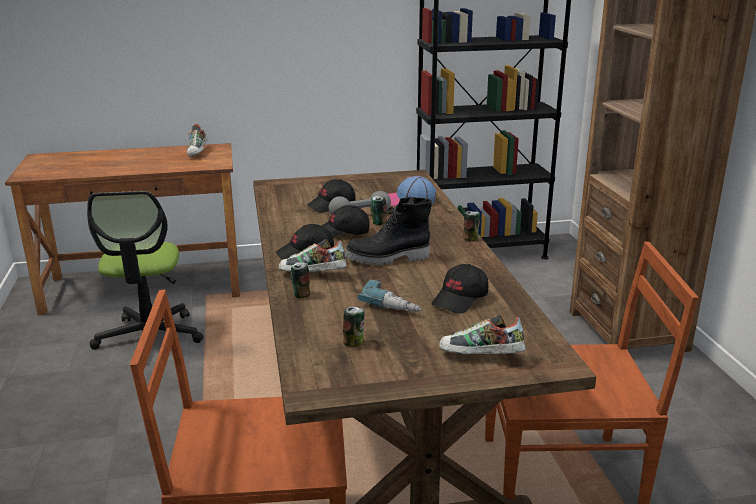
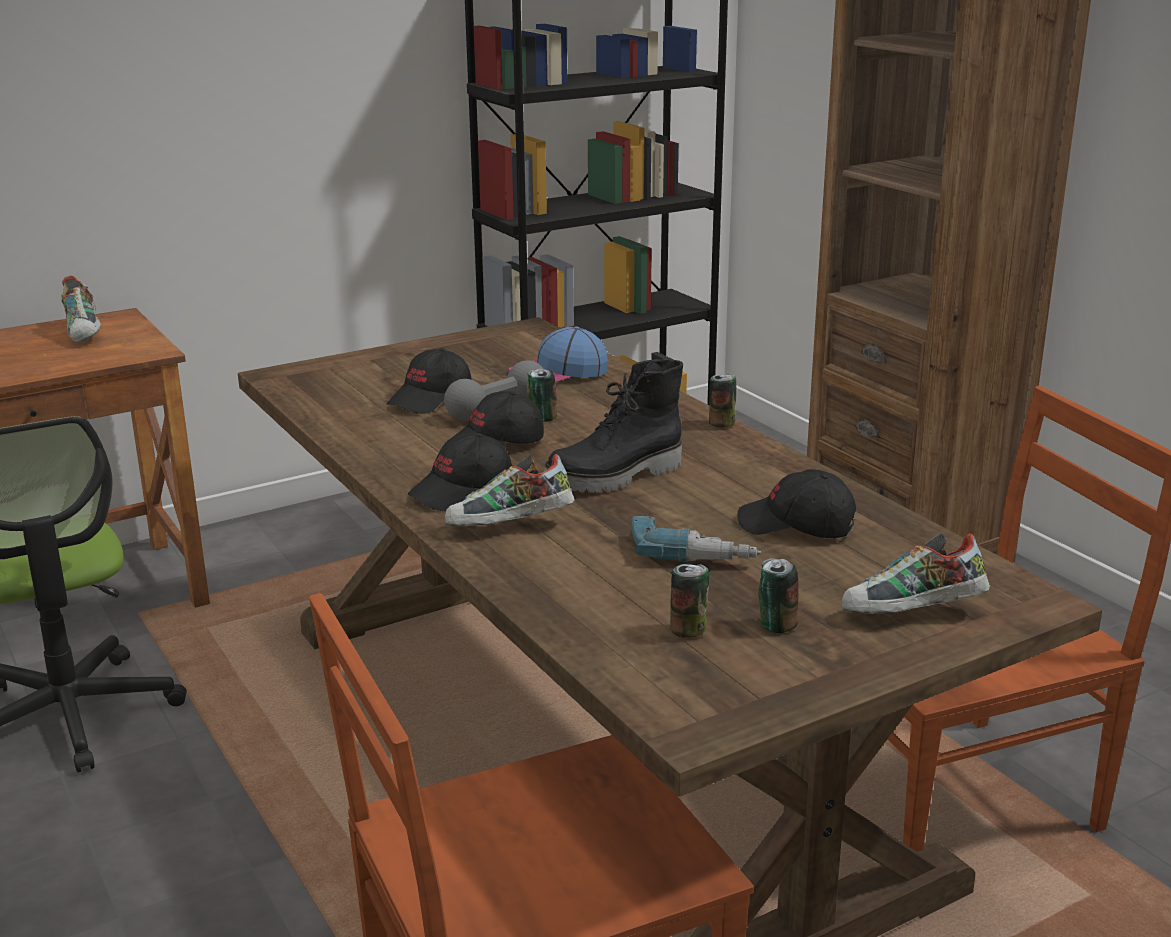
camera: 20 degrees left, 0 degrees up
(301, 295) = (520, 564): can -> can (775, 625)
(460, 299) = (796, 526): black cap -> black cap turned 90 degrees clockwise

